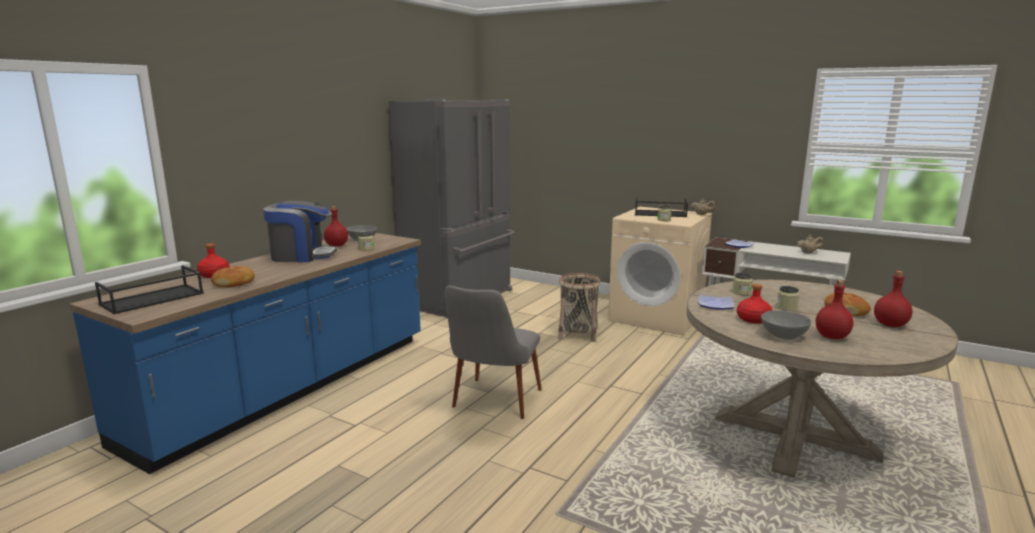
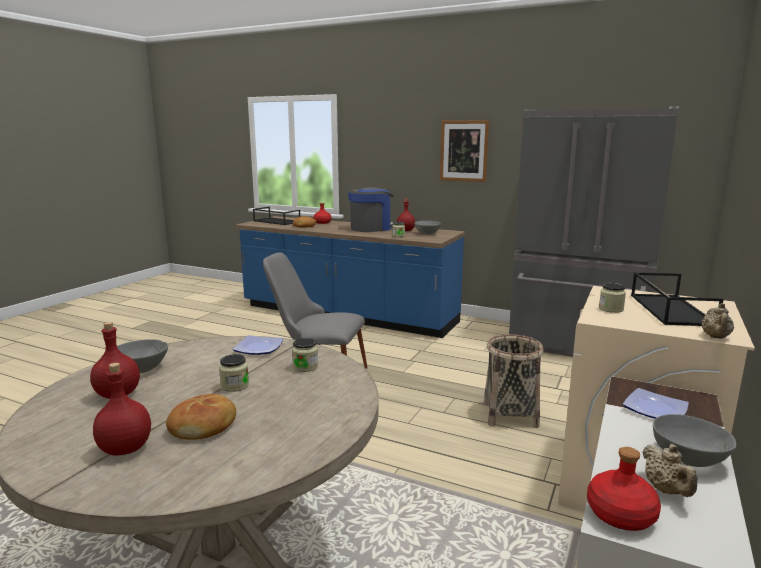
camera: 85 degrees right, 0 degrees up
(302, 256) = (371, 228): coffee machine -> coffee machine turned 120 degrees counterclockwise
(330, 143) = (464, 151): none -> picture
(753, 319) = (200, 361): red bottle -> red bottle (619, 514)
(780, 247) = (688, 458): none -> grey bowl

